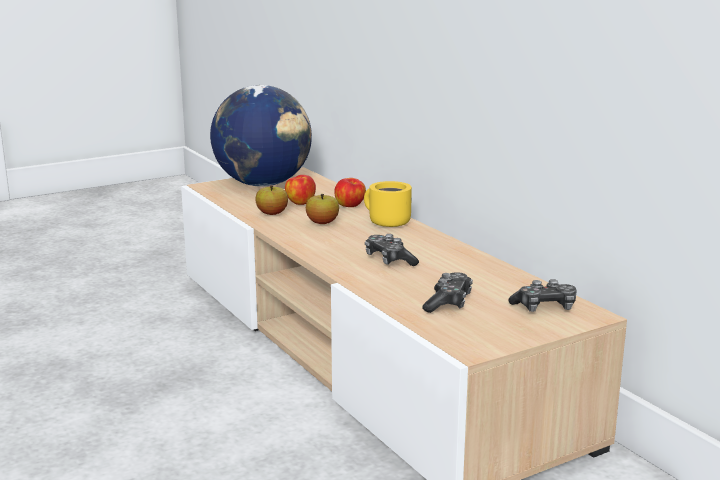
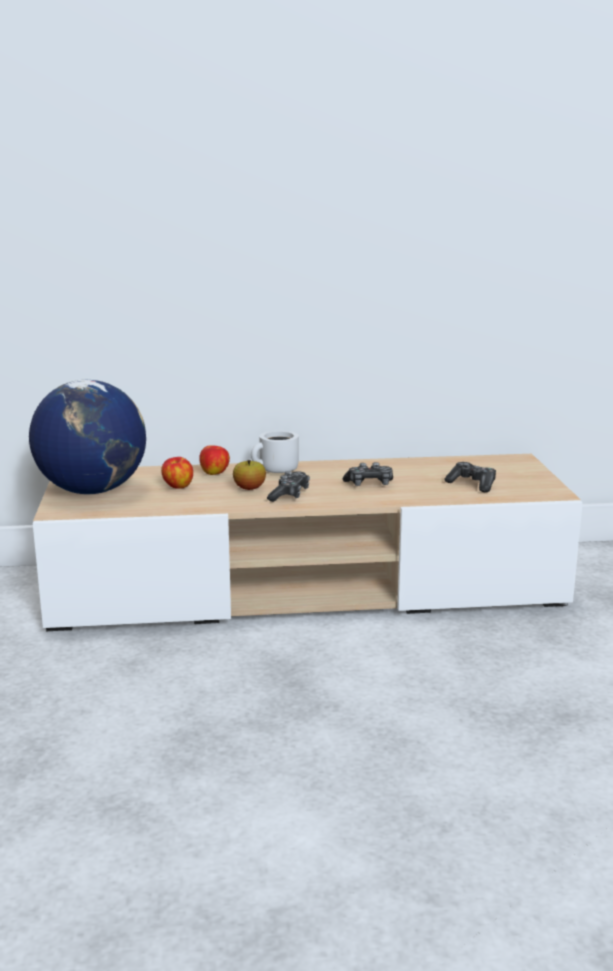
camera: 65 degrees left, 0 degrees up
(272, 214) = (196, 500): apple -> none
(385, 222) = (276, 470): yellow mug -> white mug
(545, 308) = (501, 465): game controller -> game controller (289, 495)

